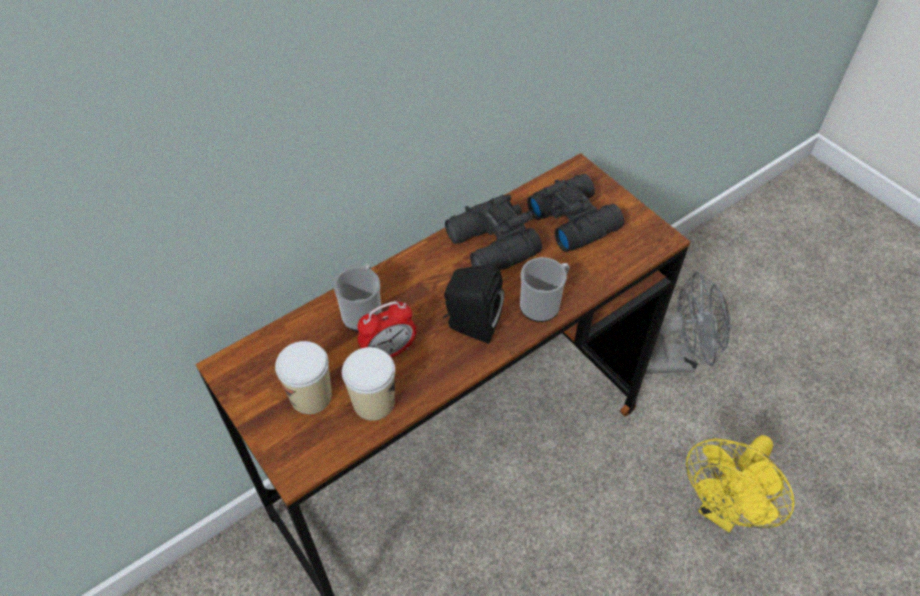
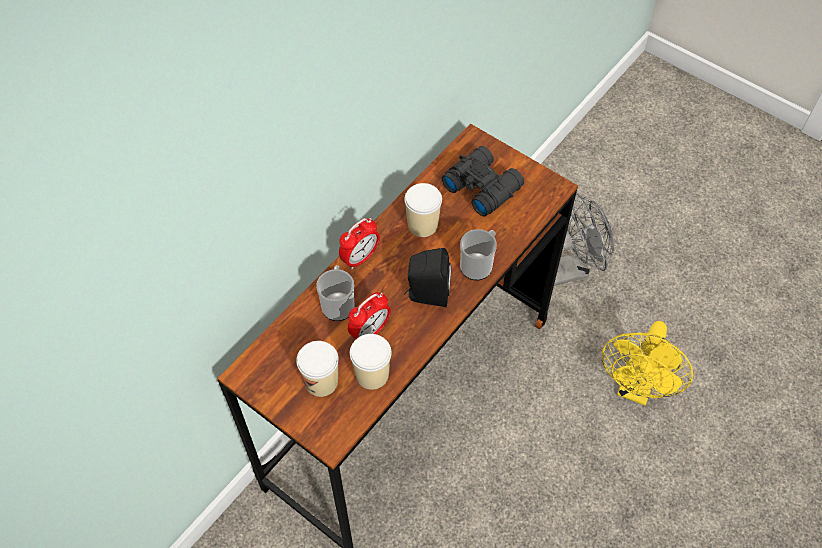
camera: 15 degrees left, 5 degrees up
(406, 268) = (360, 258): none -> alarm clock
(491, 247) = (422, 225): black binoculars -> cup

